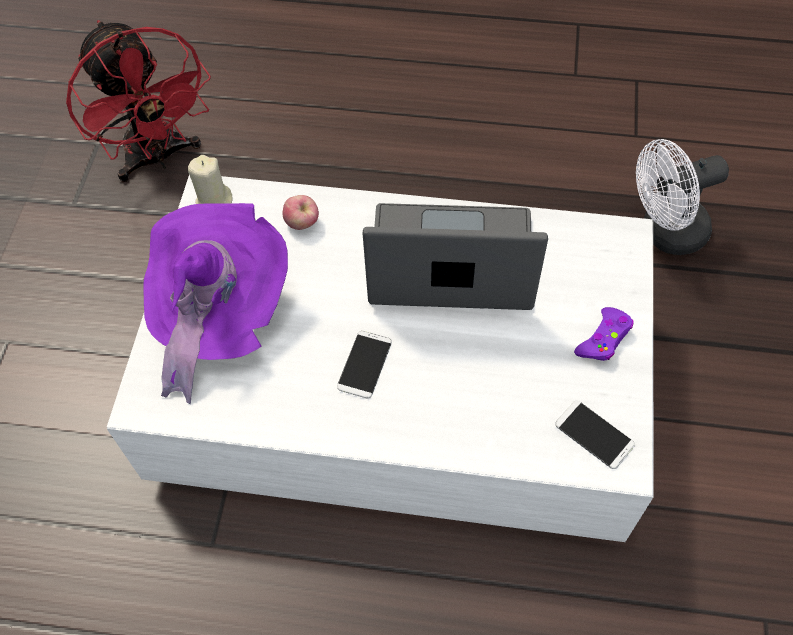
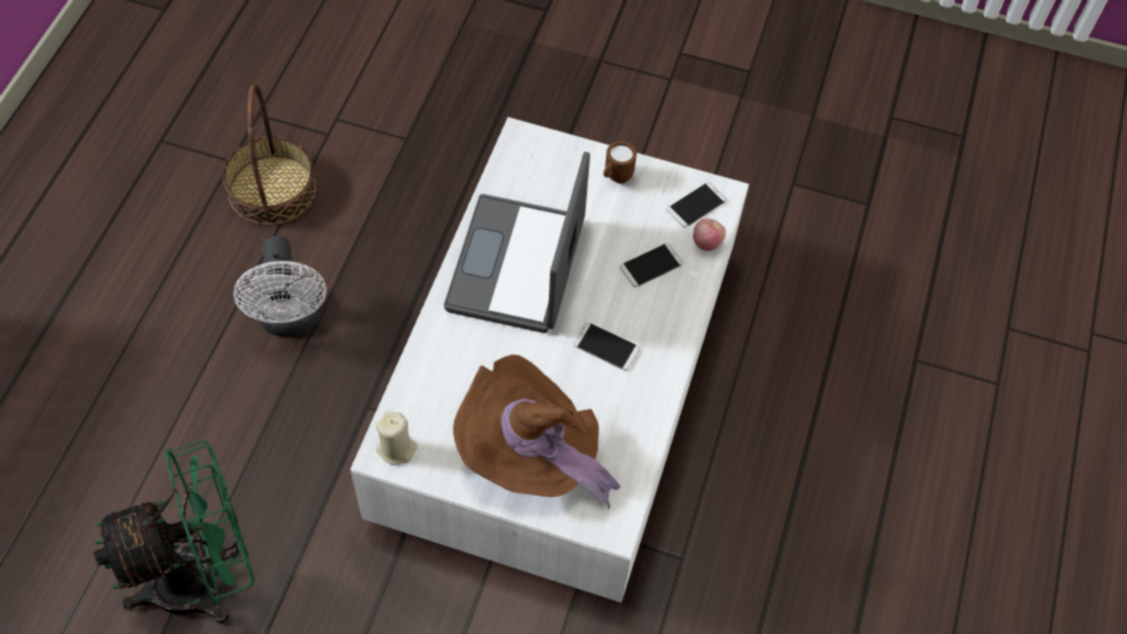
camera: 85 degrees left, 0 degrees up
(158, 158) = (203, 579): red fan -> green fan
(218, 316) = (532, 456): purple hat -> brown hat
(302, 223) = (443, 375): apple -> apple (707, 243)
(488, 395) = (651, 266): none -> phone
(554, 110) = (272, 190): none -> basket
(604, 339) = (615, 178): purple game controller -> brown mug
(665, 233) = (446, 144): white fan -> white fan (291, 320)

